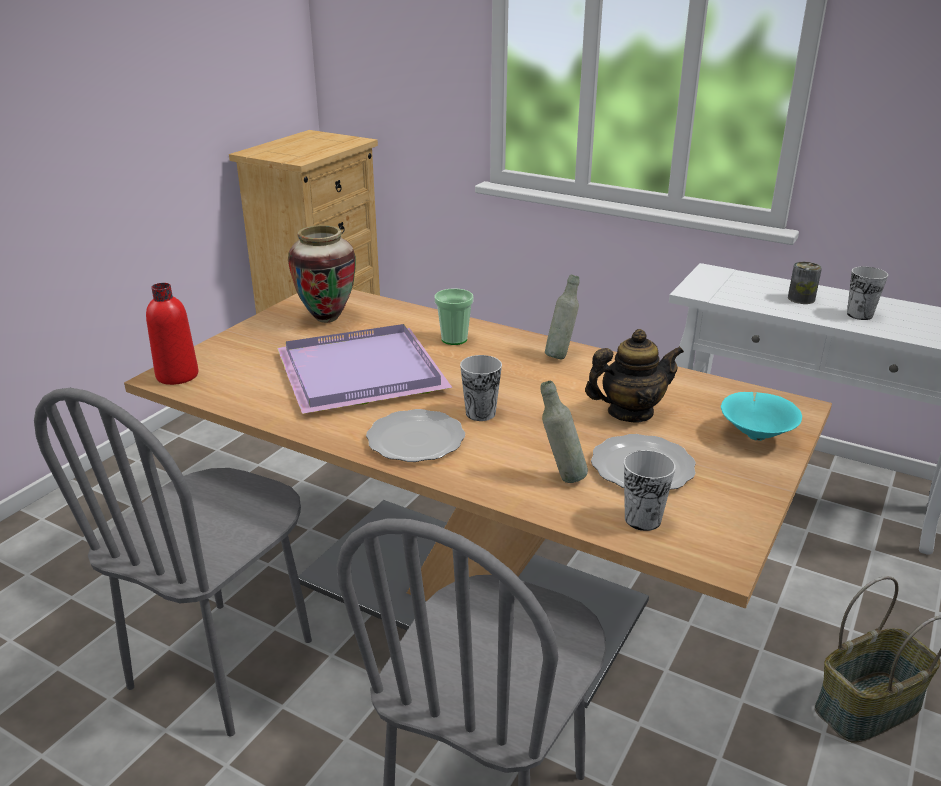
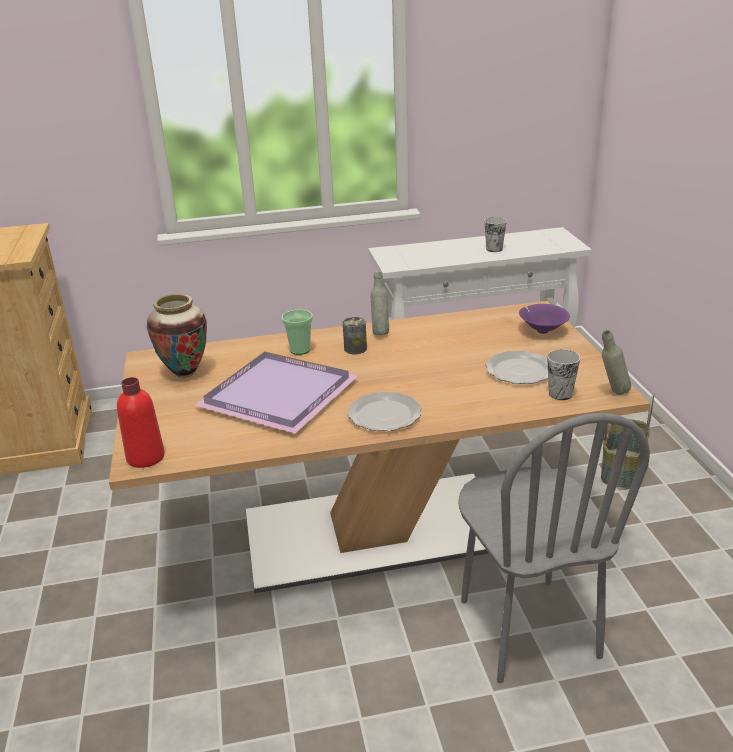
camera: 40 degrees left, 0 degrees up
(223, 664) = (273, 671): grey chair -> none
(480, 413) = (394, 383): cup -> none
(561, 477) = (492, 394): grey bottle -> grey bottle (612, 393)
(630, 412) = (469, 347): teapot -> none
(756, 435) = (542, 330): turquoise bowl -> purple bowl
(801, 299) = (454, 250): can -> can (355, 349)

